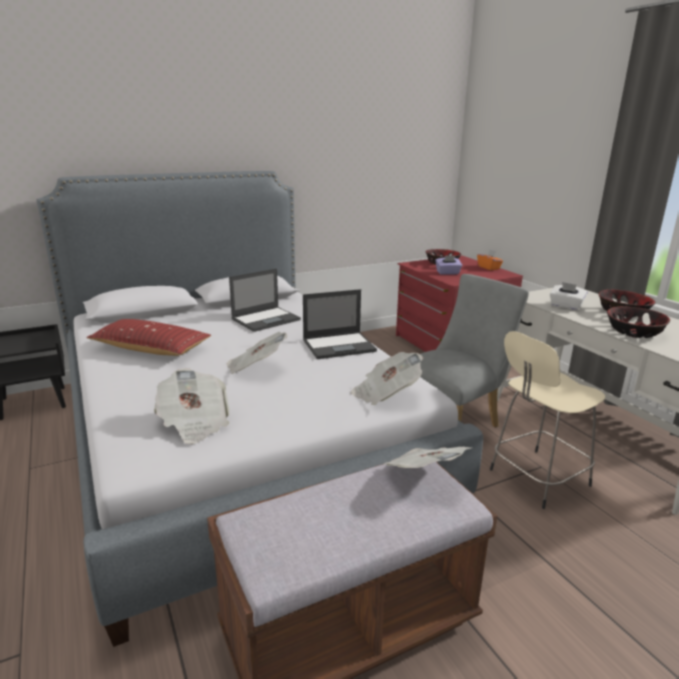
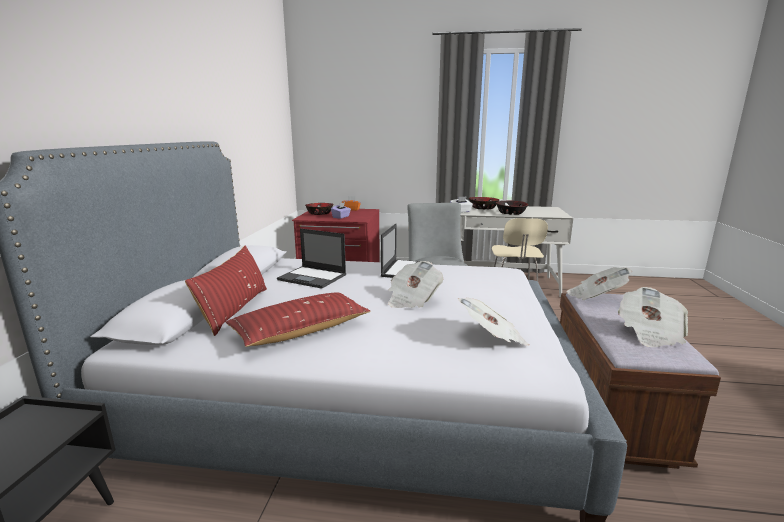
camera: 55 degrees left, 5 degrees down
(171, 319) = (235, 309): none -> red pillow
(266, 319) = (313, 277): laptop -> laptop turned 120 degrees clockwise
(385, 394) = (500, 277): newspaper -> newspaper (649, 333)

